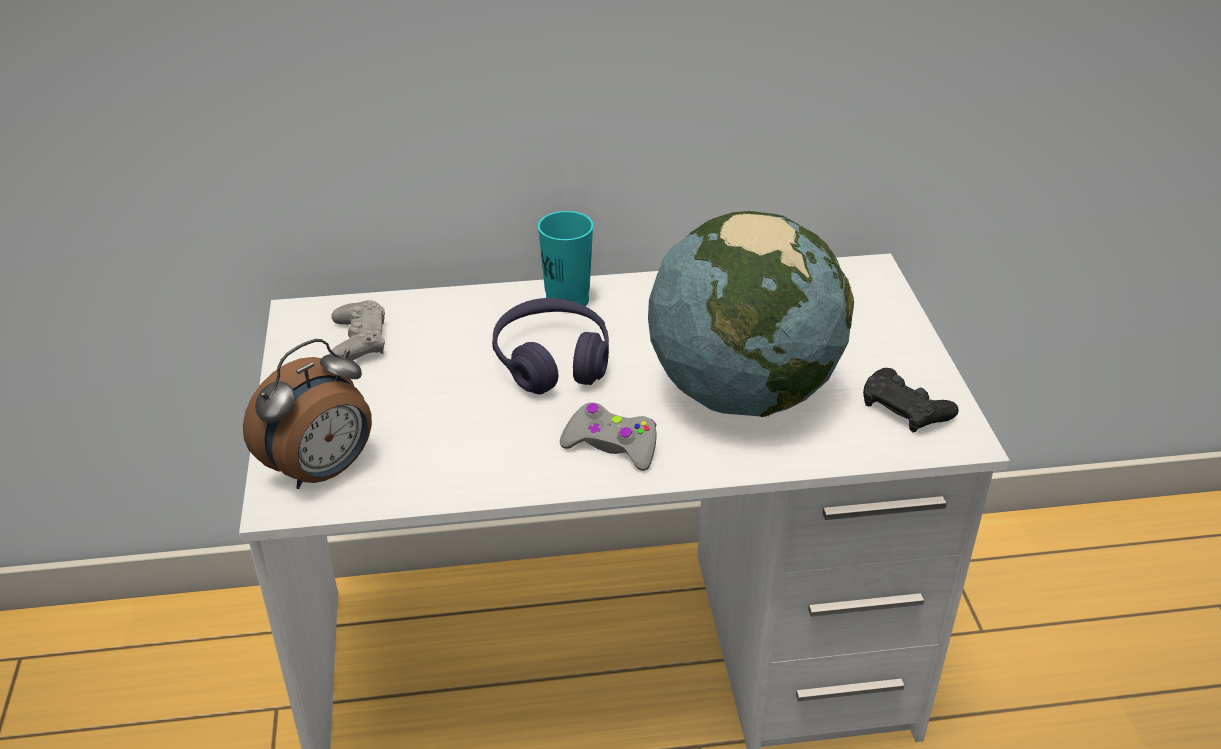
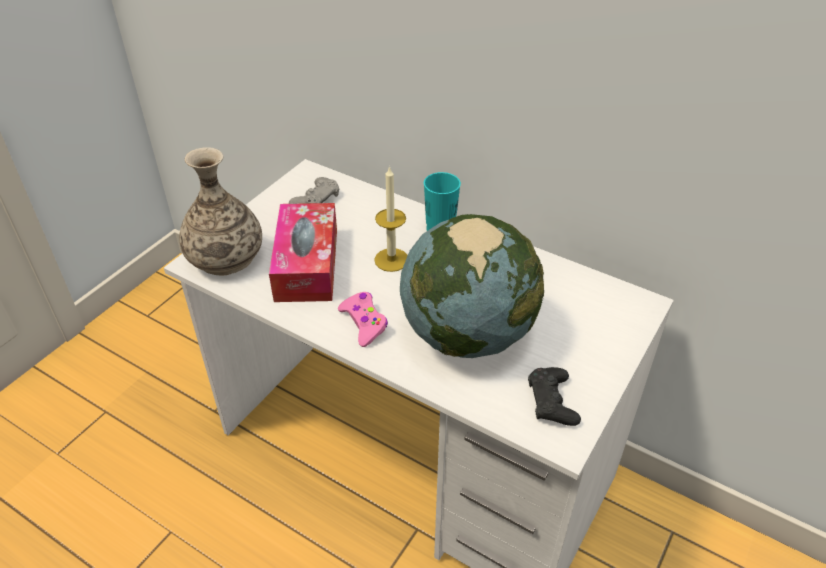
camera: 40 degrees right, 5 degrees up
(323, 471) = (226, 258): alarm clock -> vase
(450, 420) = (307, 264): none -> tissue box
(552, 361) = (391, 260): purple headphones -> candle
(611, 445) = (364, 323): grey game controller -> pink game controller

